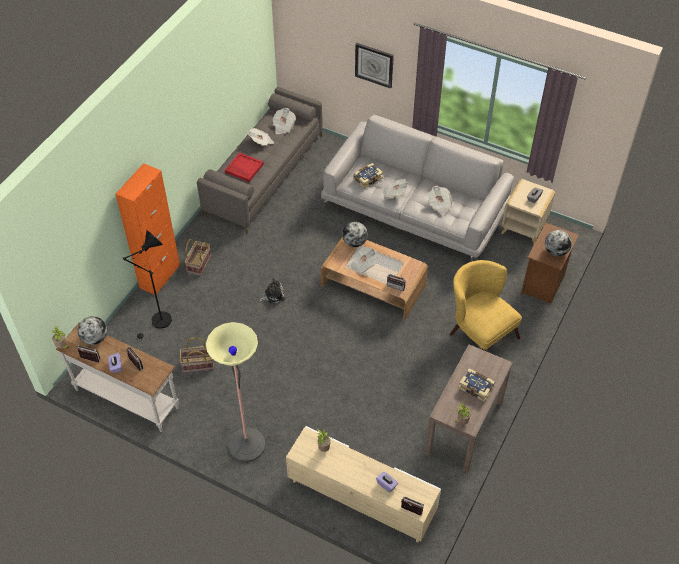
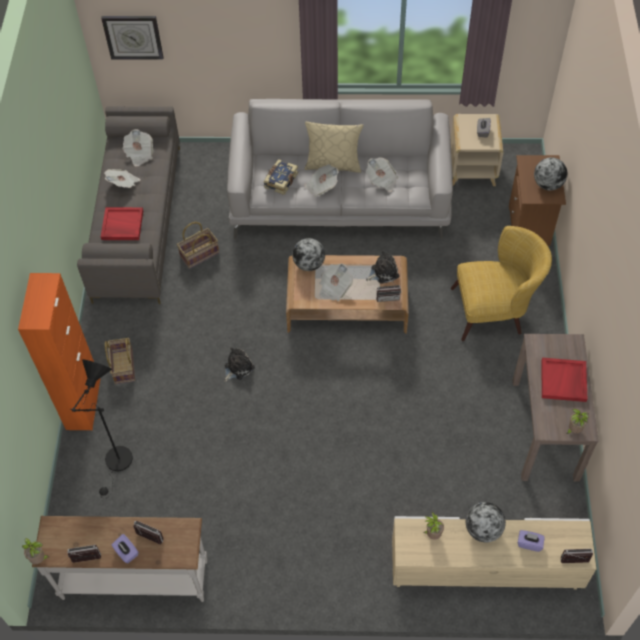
camera: 25 degrees left, 5 degrees up
(95, 339) = (76, 528): globe -> globe (483, 529)
(197, 365) = (197, 495): basket -> basket (199, 255)
(247, 445) = (316, 567): floor lamp -> none
(374, 65) = (236, 37): wall clock -> wall clock (133, 37)
(403, 268) = (383, 272): none -> plush toy
(412, 181) = (333, 164): none -> beige pillow
(476, 387) = (564, 381): book -> red tray
(479, 332) = (495, 311): yellow armchair -> yellow armchair turned 150 degrees clockwise

